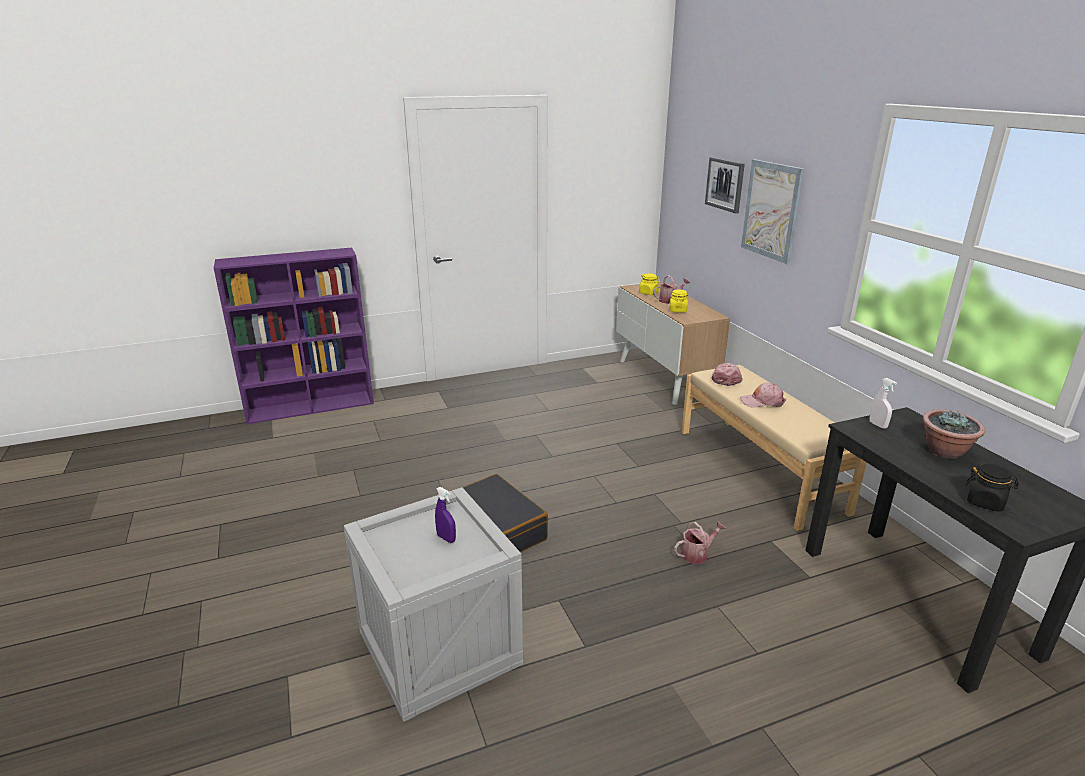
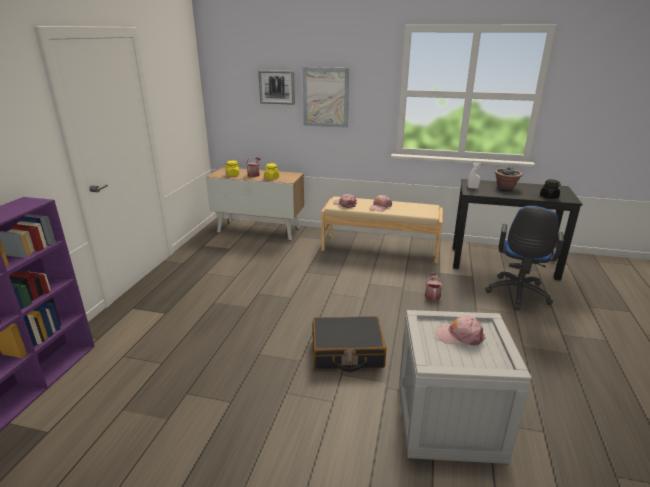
camera: 55 degrees left, 0 degrees up
(446, 538) = (459, 336): purple spray bottle -> pink cap
(822, 643) = (517, 295): none -> blue office chair

